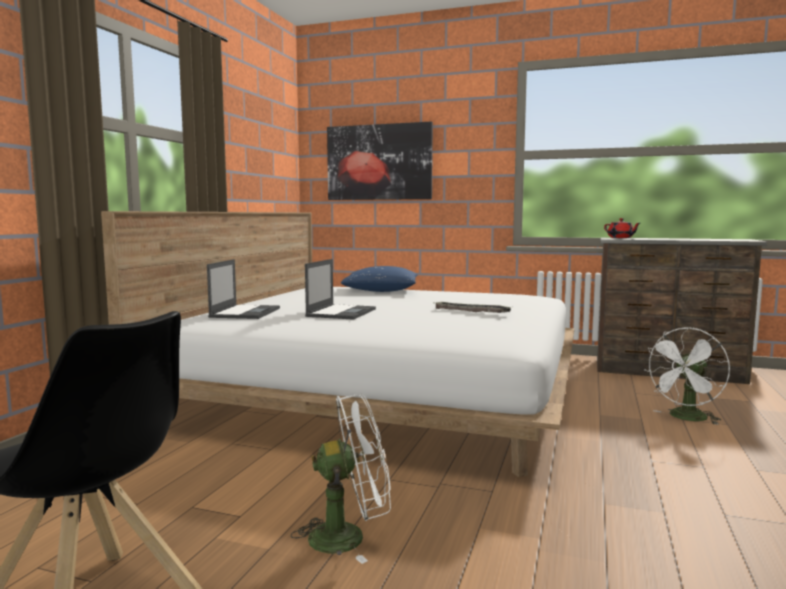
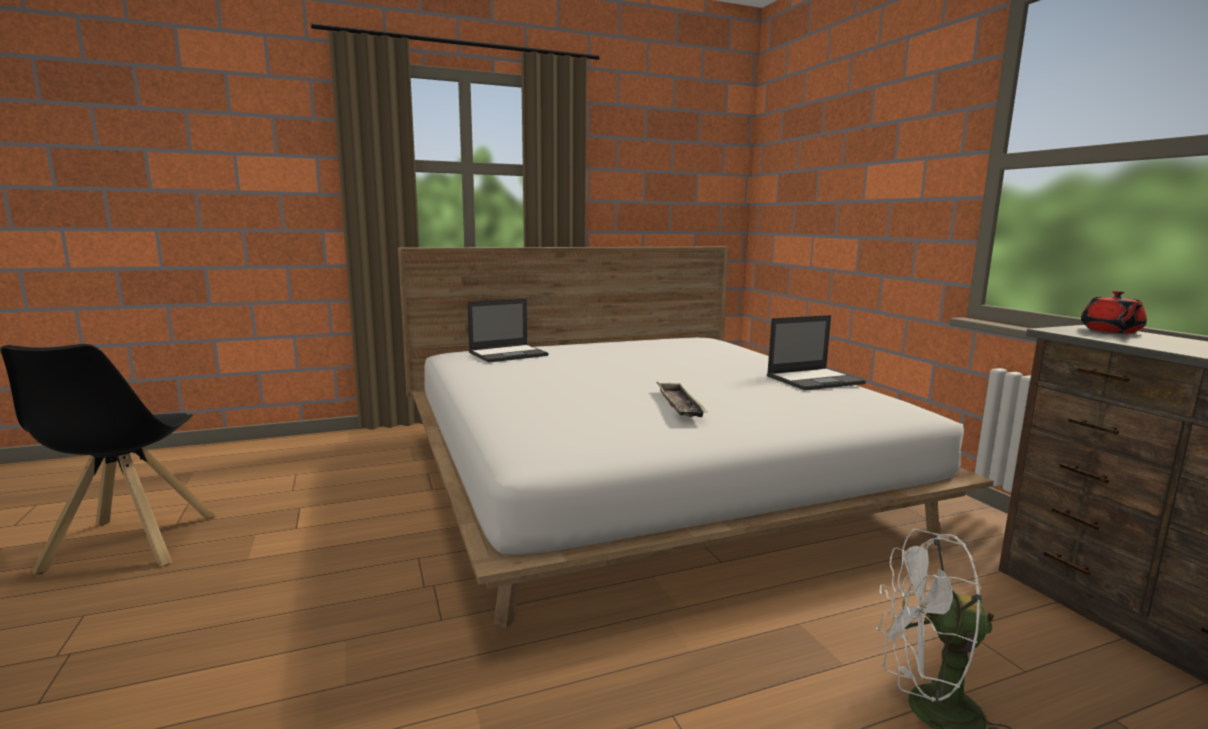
camera: 50 degrees right, 5 degrees up
(341, 312) = (565, 372): laptop -> laptop (815, 379)
(348, 536) = (287, 581): white fan -> none
(379, 162) = (820, 180): picture -> none
(381, 291) = (726, 355): blue pillow -> none

